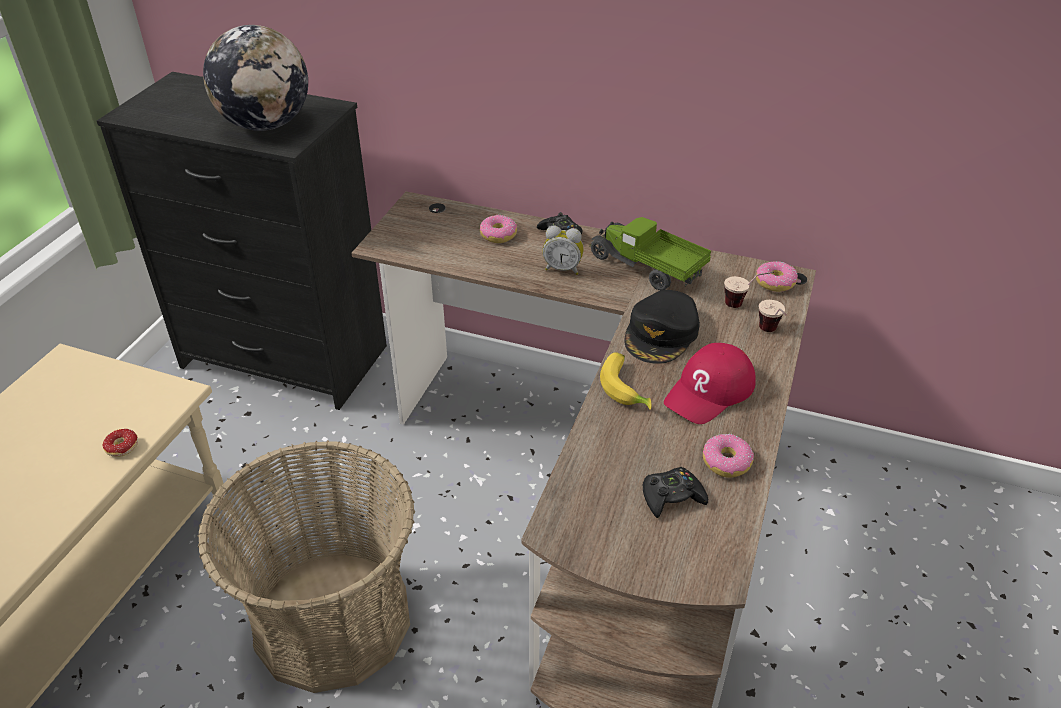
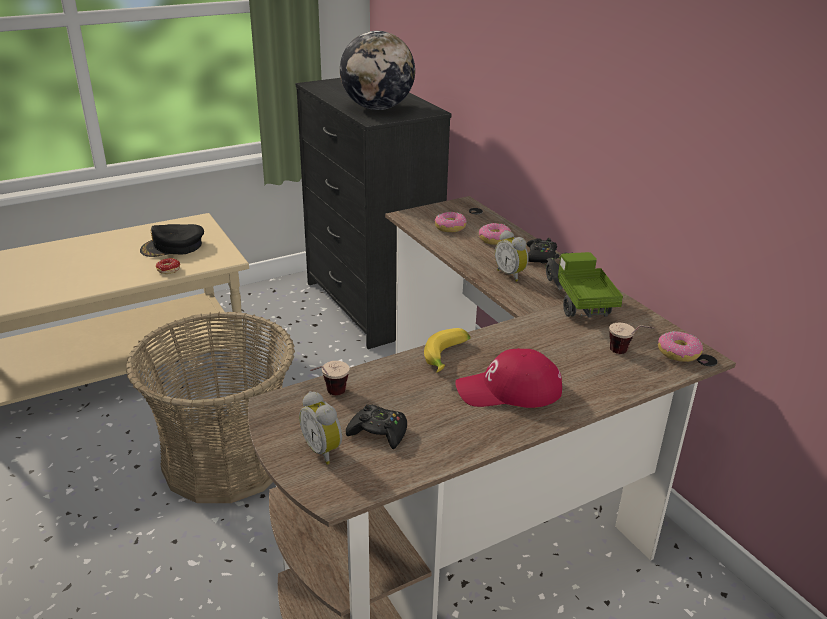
camera: 40 degrees right, 10 degrees down
(655, 544) = (324, 450): none -> alarm clock
(661, 334) = (526, 341): black cap -> black cap (173, 247)
(726, 462) = (452, 436): donut -> donut (450, 227)
(770, 334) = (620, 382): cup -> cup (329, 396)

